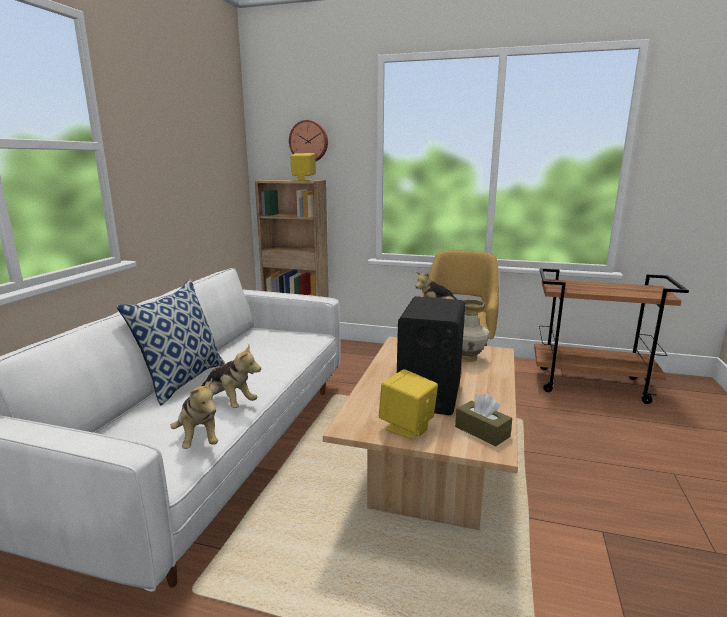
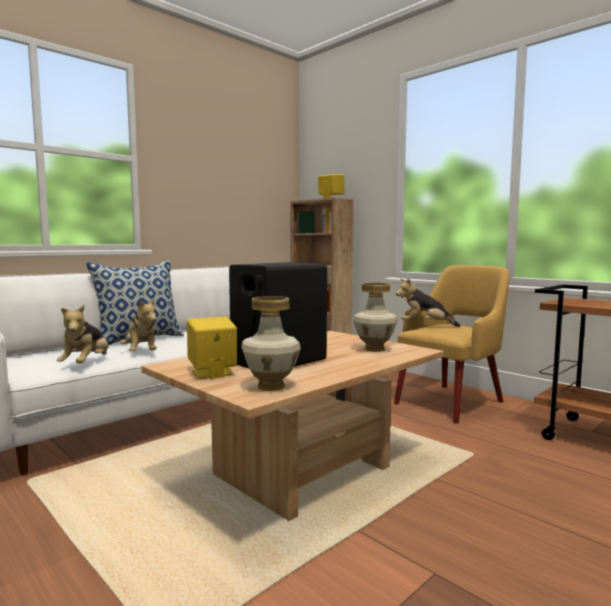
camera: 30 degrees right, 10 degrees down
(309, 141) = (343, 165): wall clock -> none
(482, 431) = (270, 386): brown tissue box -> vase

